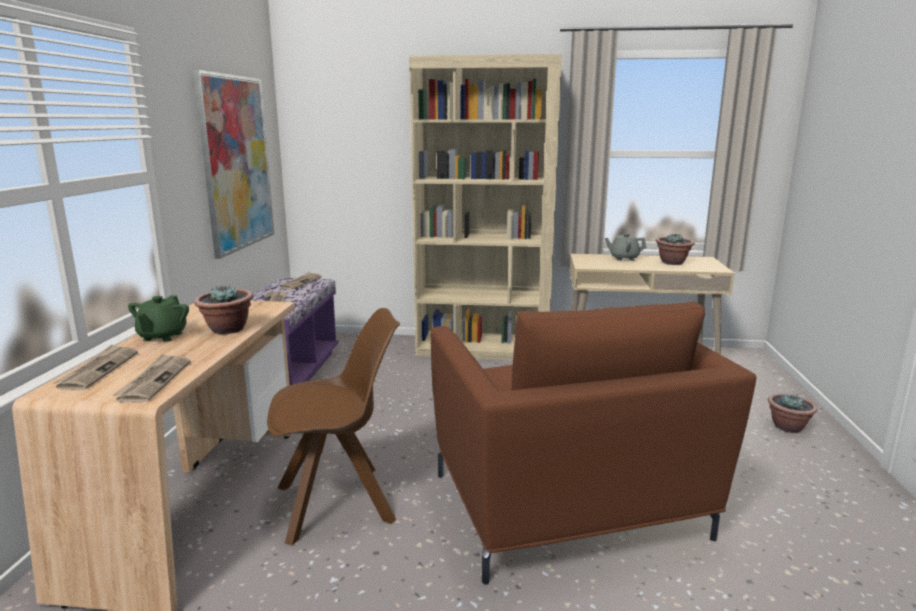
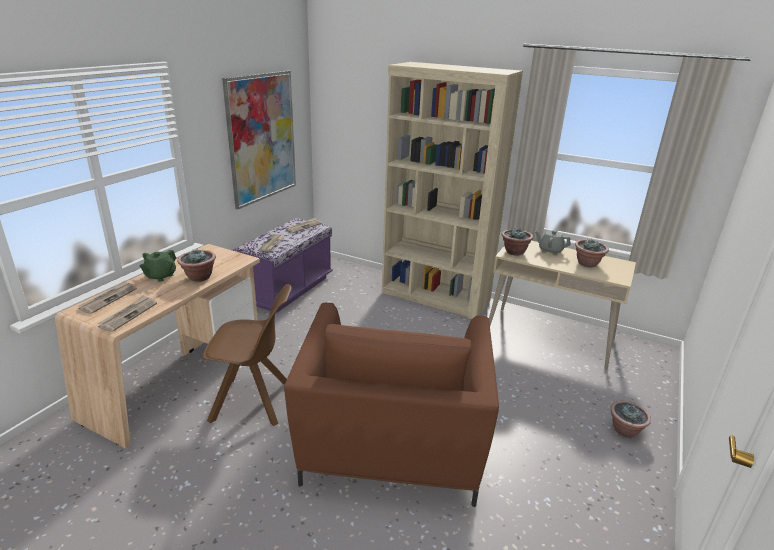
camera: 20 degrees right, 10 degrees up
(590, 263) = (514, 252): none -> potted plant

